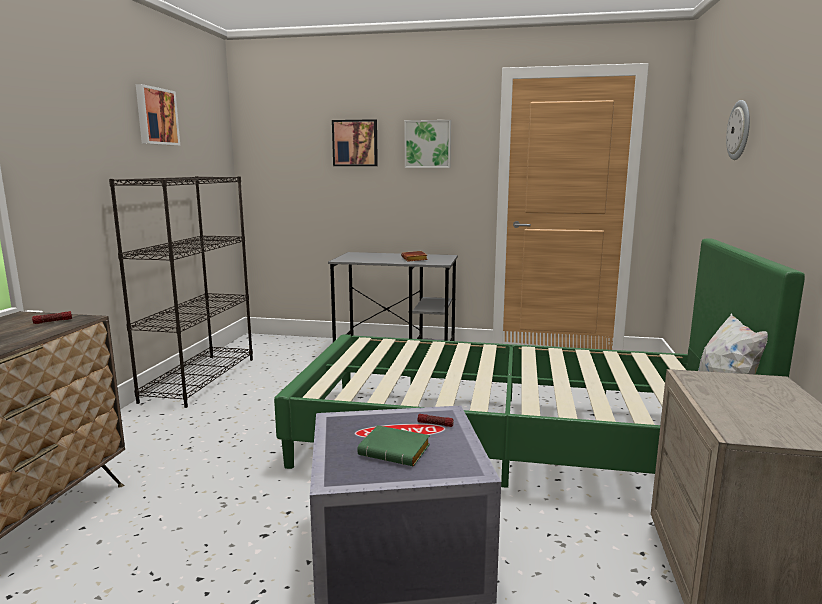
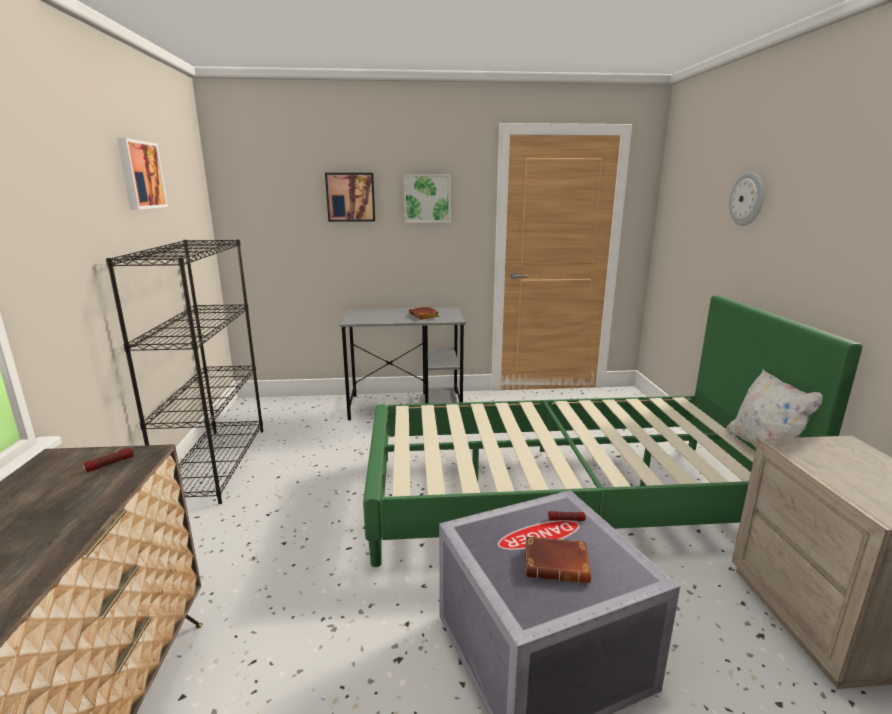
camera: 15 degrees left, 5 degrees up
(396, 451) = (557, 564): green book -> brown book

